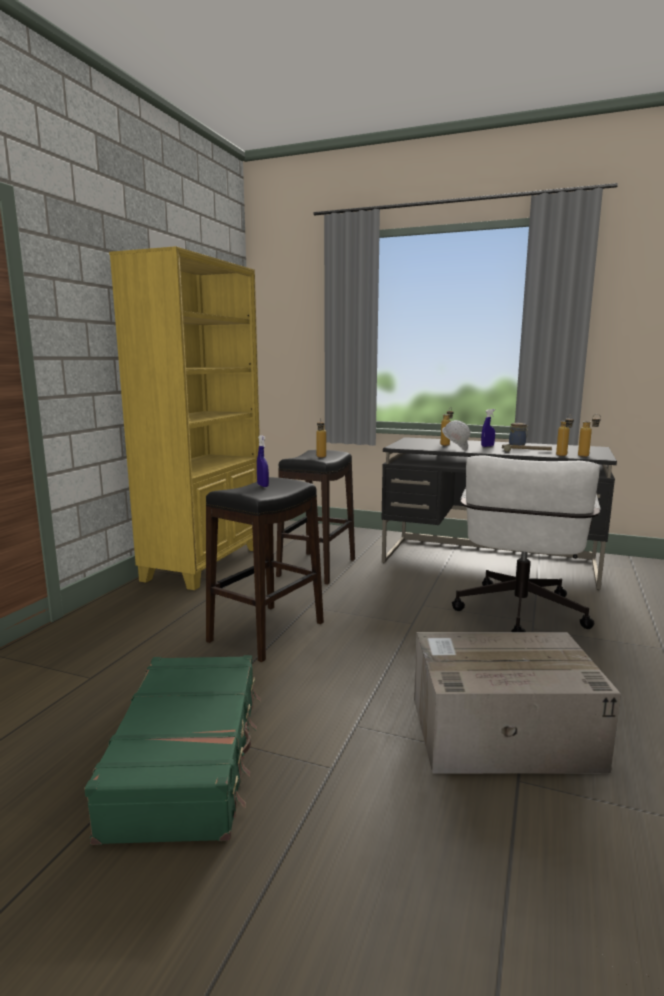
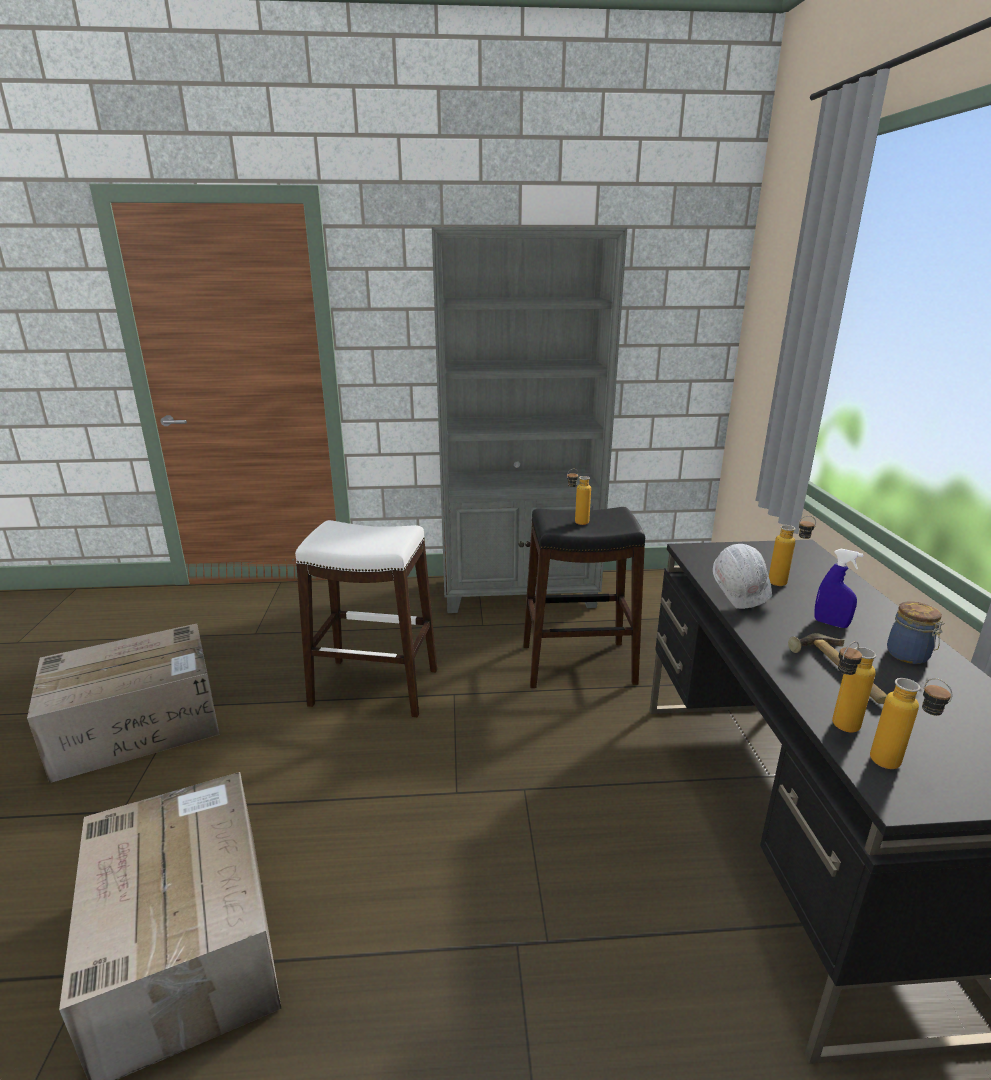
camera: 65 degrees right, 10 degrees up
(189, 758) = (140, 724): green suitcase -> cardboard box
(205, 564) = (520, 594): yellow bookcase -> grey bookcase
(263, 485) = (367, 533): blue spray bottle -> none
(266, 631) = (375, 687): black stool -> white stool
(518, 616) = (555, 916): white office chair -> none

